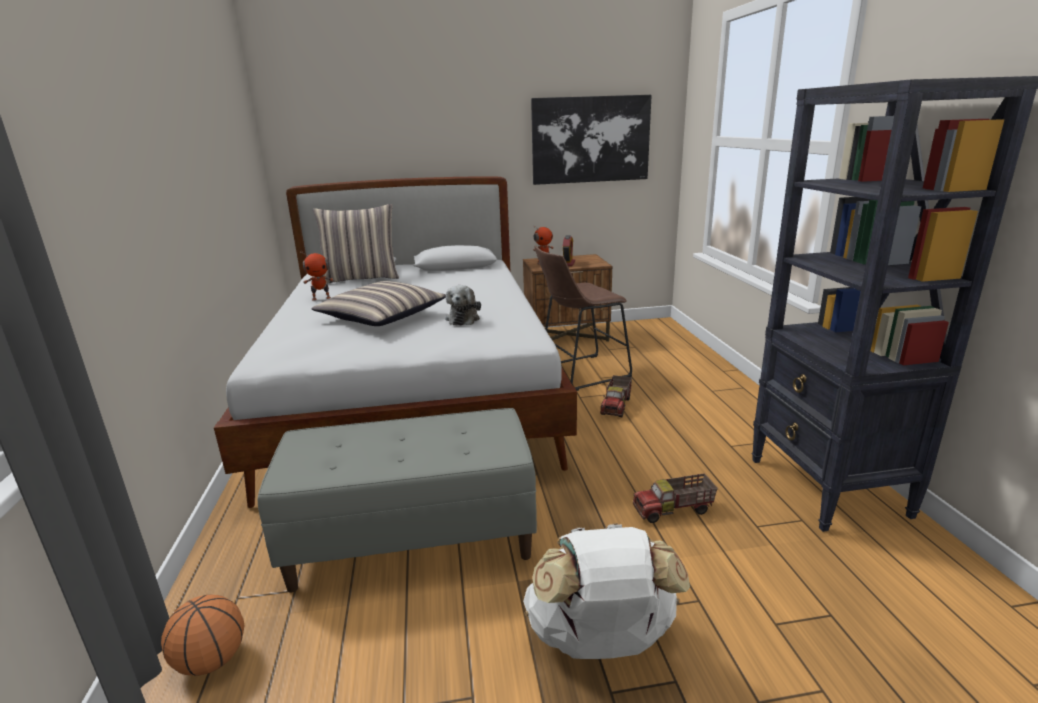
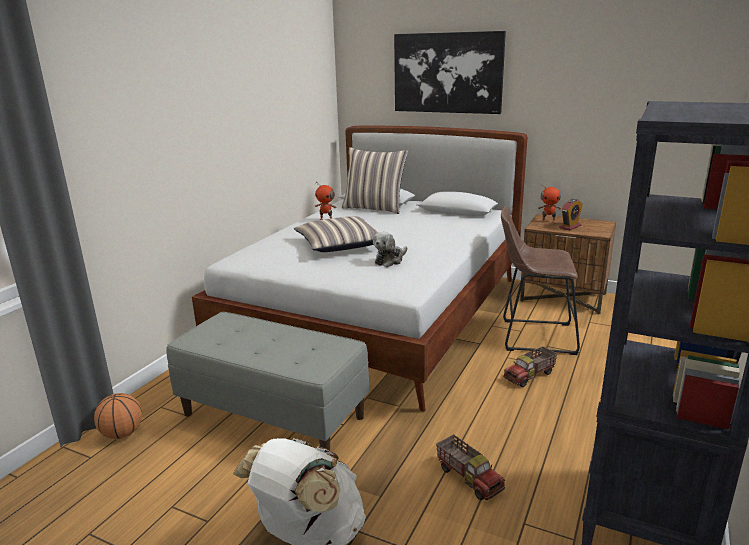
camera: 35 degrees right, 0 degrees up
(590, 140) = (624, 104): picture -> picture (447, 73)
(673, 510) = (469, 478): toy truck -> toy truck turned 150 degrees counterclockwise

